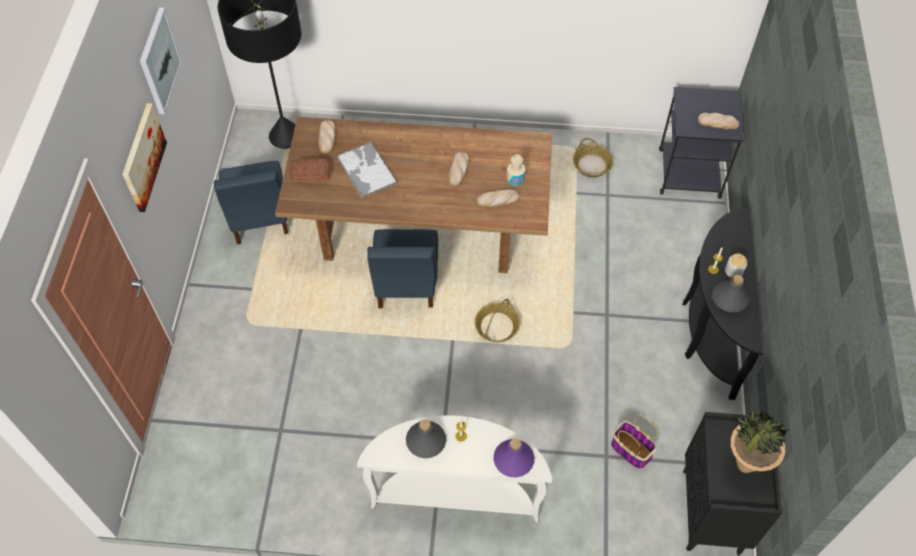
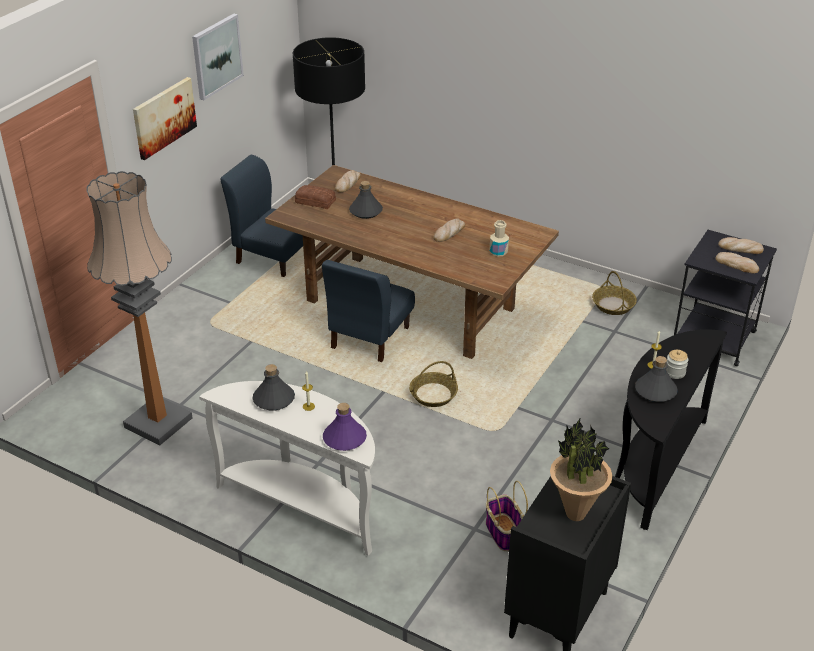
camera: 25 degrees right, 20 degrees down
(259, 217) = (272, 257): blue chair -> blue chair turned 105 degrees clockwise
(273, 458) = (158, 423): none -> floor lamp
(366, 170) = (365, 211): tray -> grey bottle
(498, 200) = (471, 261): bread -> bread (740, 248)

